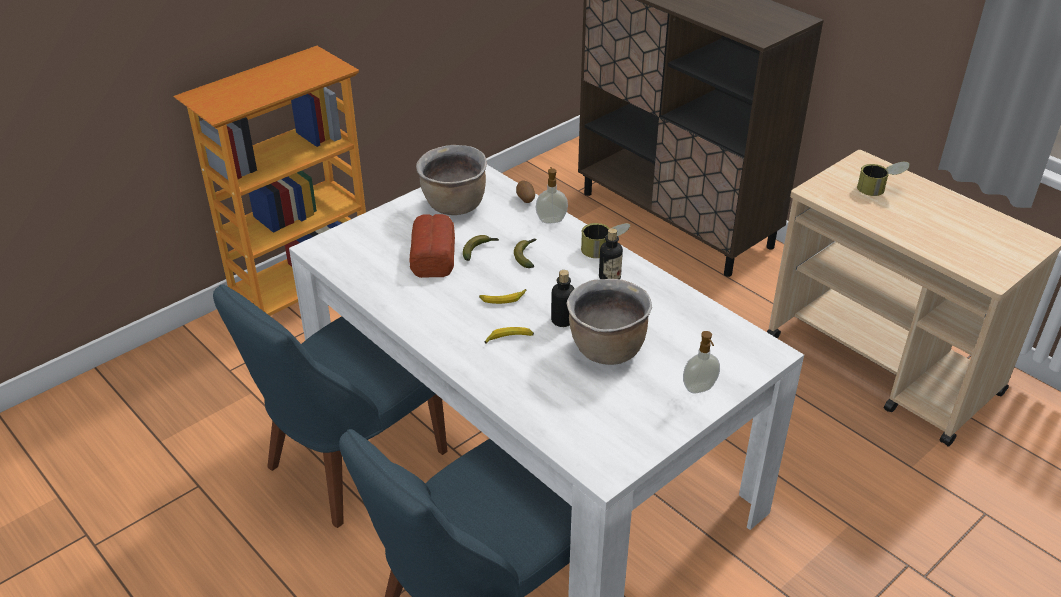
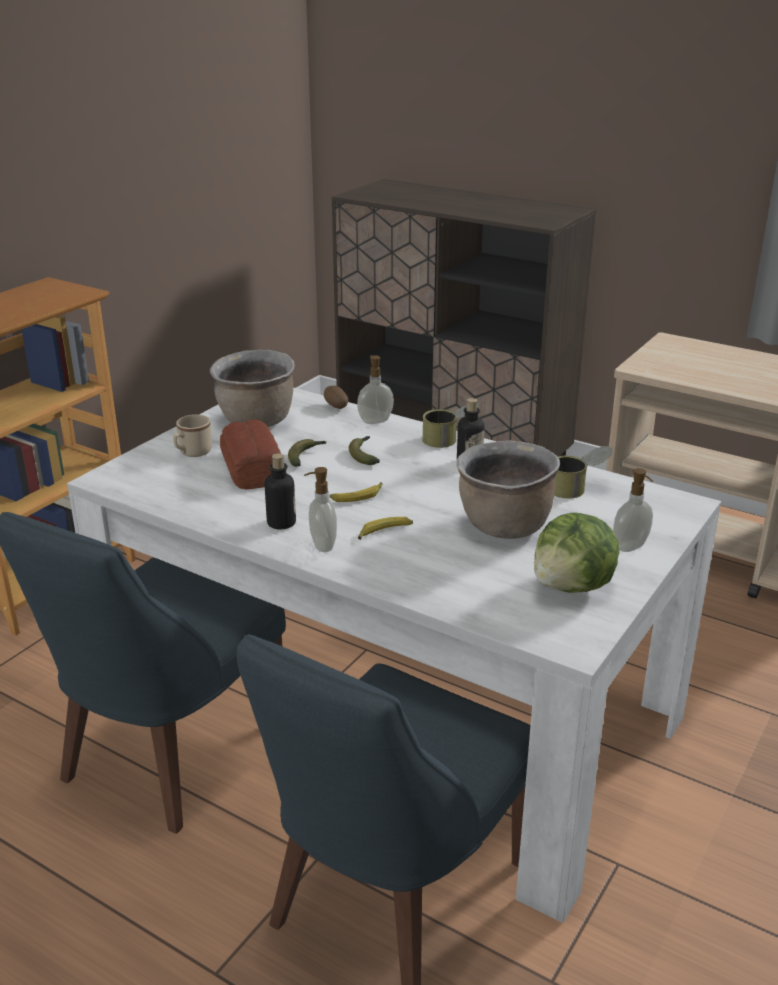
camera: 15 degrees left, 10 degrees down
(392, 232) = (192, 453): none -> beige mug
(455, 343) = (322, 545): none -> soap dispenser
(562, 320) = (438, 507): bottle -> bottle (281, 523)
(632, 418) = (573, 586): none -> lettuce
(879, 189) = (701, 360): can -> can (577, 489)

